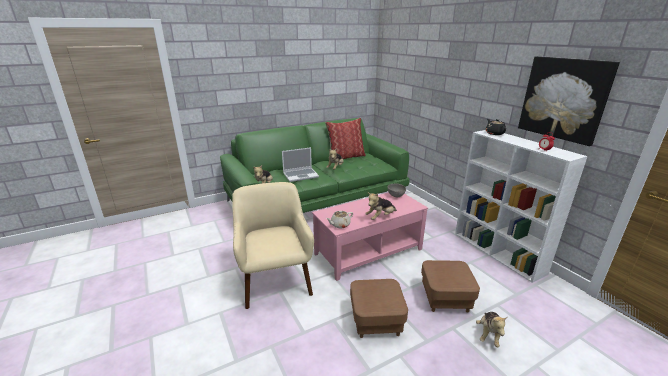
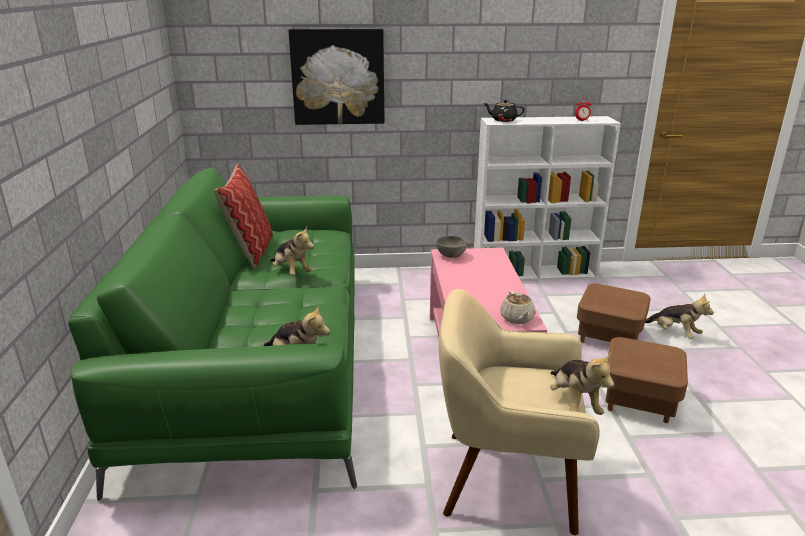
camera: 65 degrees left, 0 degrees up
(301, 175) = (286, 309): laptop -> none
(380, 217) = (511, 283): plush toy -> plush toy (574, 402)
(563, 99) = (567, 58): picture -> picture (338, 77)

